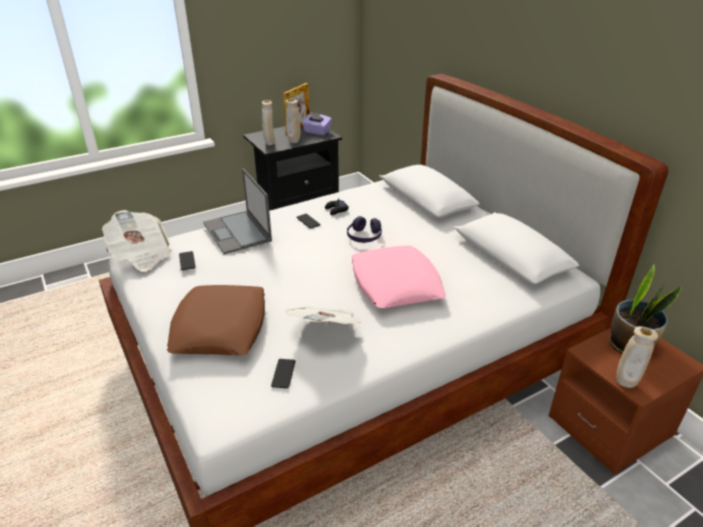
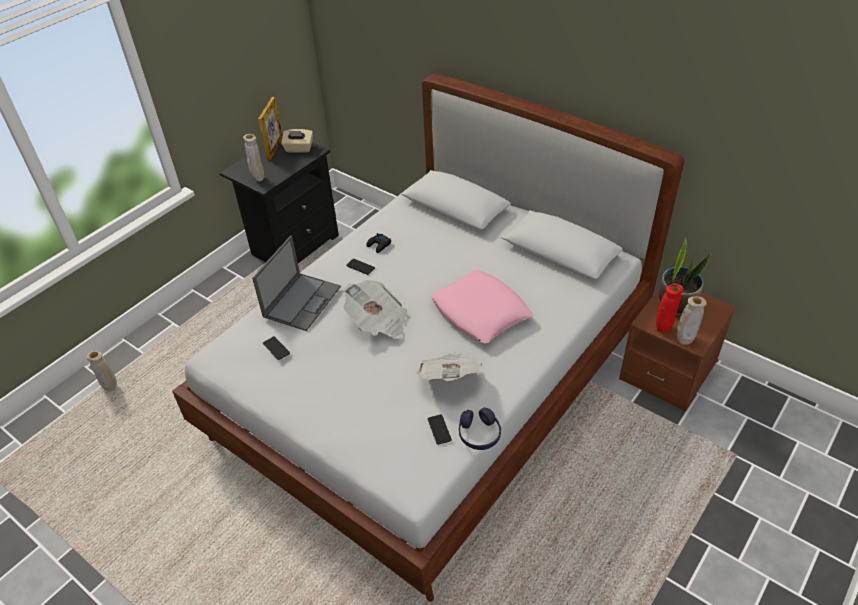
camera: 20 degrees left, 10 degrees up
(140, 254) = (223, 355): newspaper -> newspaper (378, 322)
(220, 328) = (356, 406): brown pillow -> none
(237, 232) = (302, 301): laptop -> laptop turned 105 degrees counterclockwise
(294, 142) = (283, 169): beige vase -> beige vase (111, 388)
(317, 132) = (299, 149): purple tissue box -> beige tissue box
(364, 237) = (424, 269): purple headphones -> purple headphones (479, 434)
(604, 364) = (662, 328): none -> red vase

